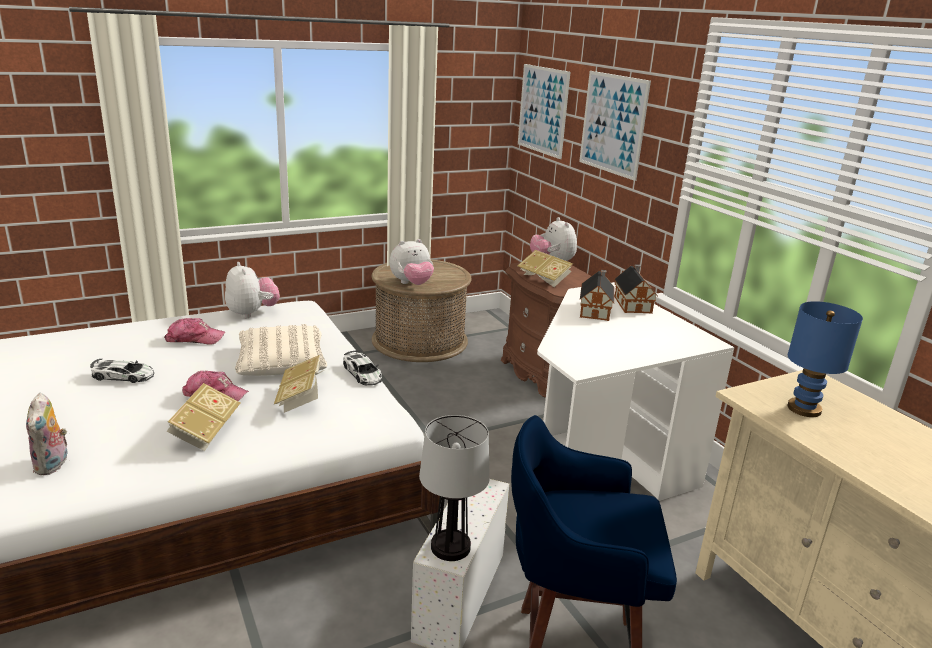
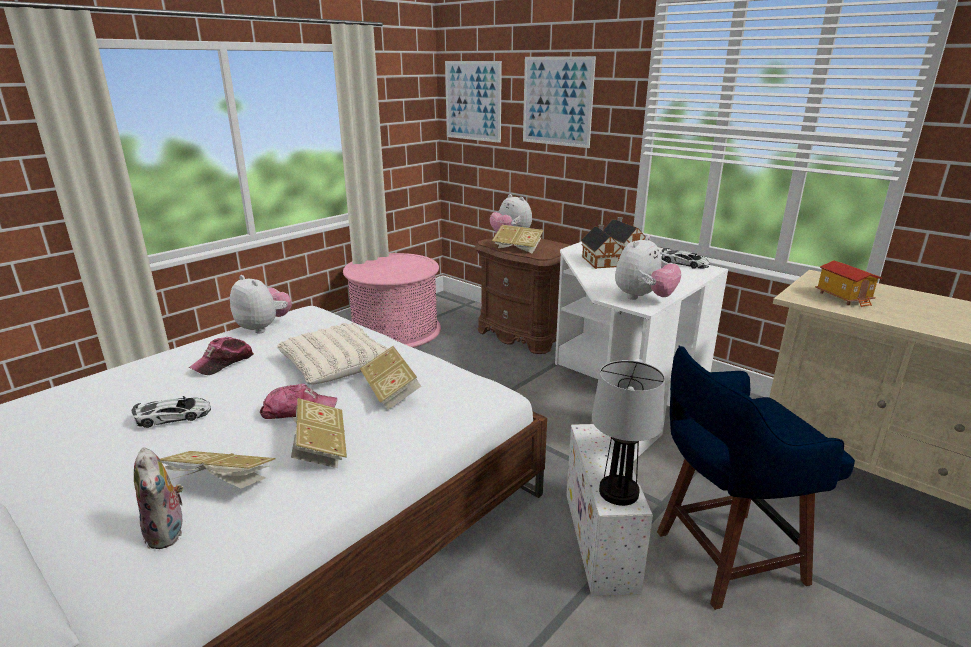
camera: 20 degrees left, 0 degrees up
(113, 440) = (221, 485): none -> book
(194, 339) = (223, 362): cap -> cap turned 150 degrees clockwise
(363, 373) = (427, 357): toy car -> toy car (684, 263)
(411, 284) = (390, 276): plush toy -> plush toy (643, 298)
(419, 341) = (395, 330): brown coffee table -> pink coffee table
(804, 408) = (844, 297): blue table lamp -> toy house

